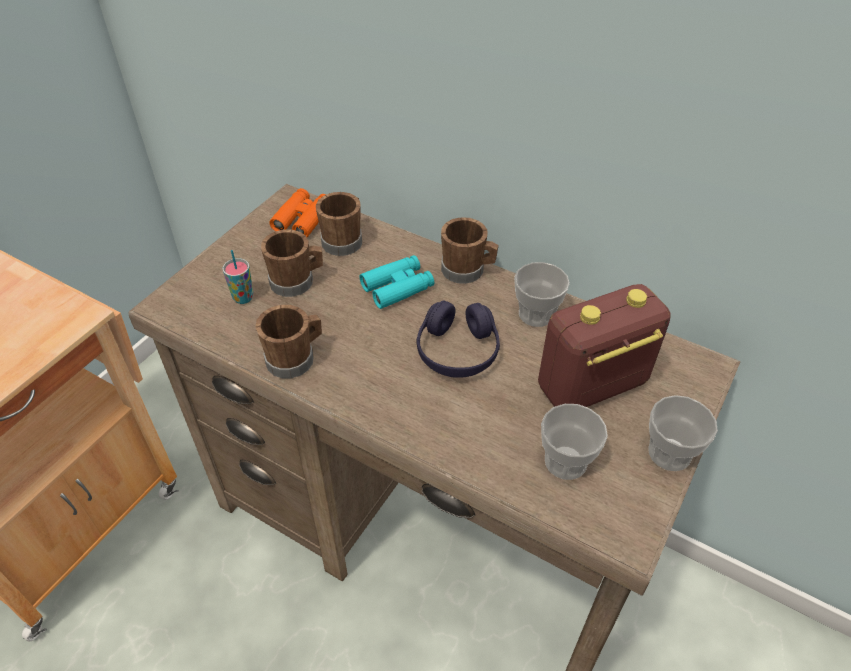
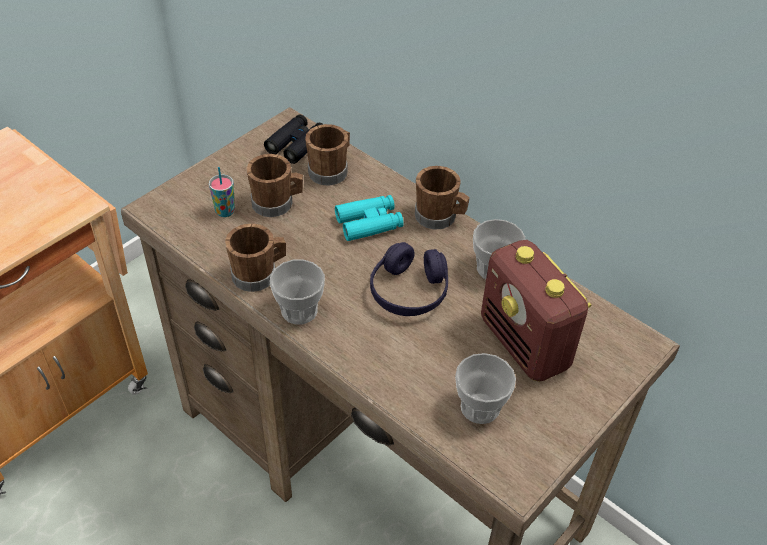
camera: 10 degrees right, 0 degrees up
(303, 219) = (296, 144): orange binoculars -> black binoculars
(591, 386) = (525, 344): radio -> radio turned 105 degrees counterclockwise
(669, 453) = (579, 417): cup -> cup (299, 310)

